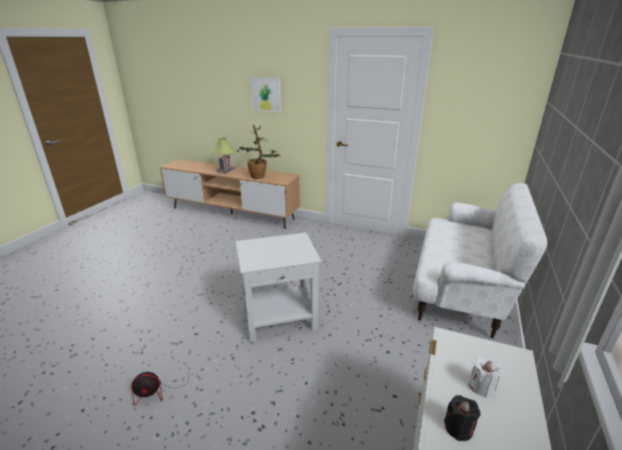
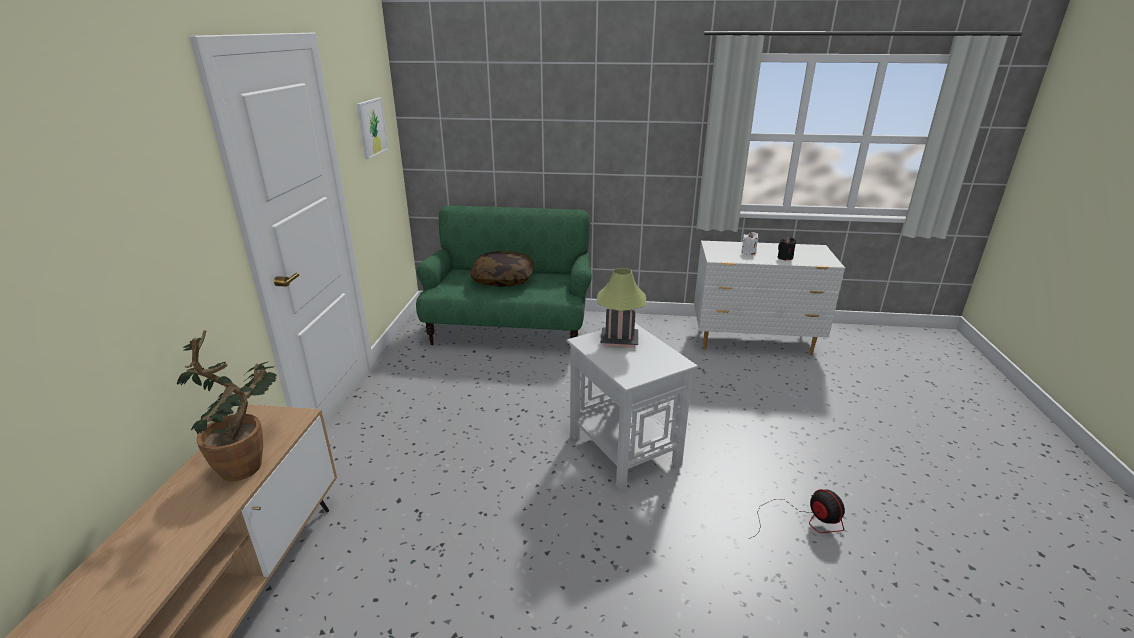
camera: 105 degrees left, 0 degrees up
(225, 171) = (145, 562): table lamp -> table lamp (619, 340)
(266, 94) = (102, 256): picture -> picture (371, 127)
(460, 290) = (510, 330): white sofa -> green sofa
(467, 246) = (503, 279): none -> pillow

